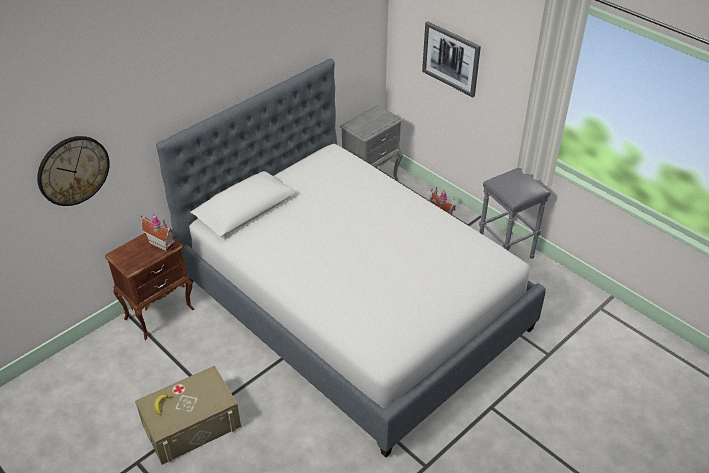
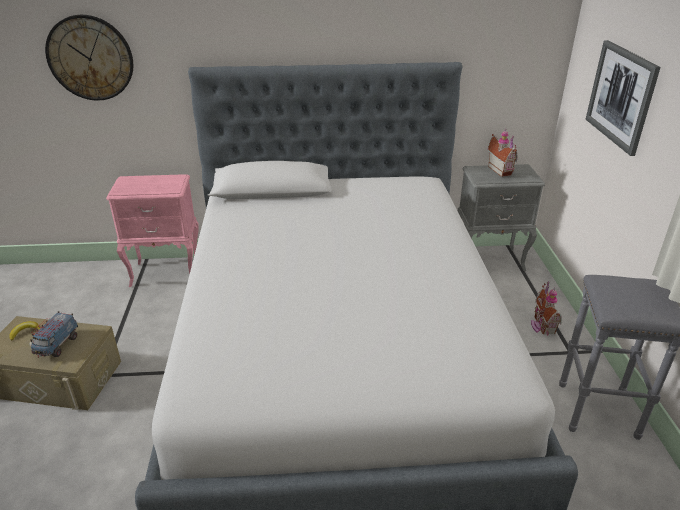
camera: 40 degrees right, 10 degrees down
(159, 313) = (166, 273): brown nightstand -> pink nightstand
(162, 242) = (169, 186): toy house -> toy house (501, 170)
(198, 397) = (57, 345): none -> toy truck

